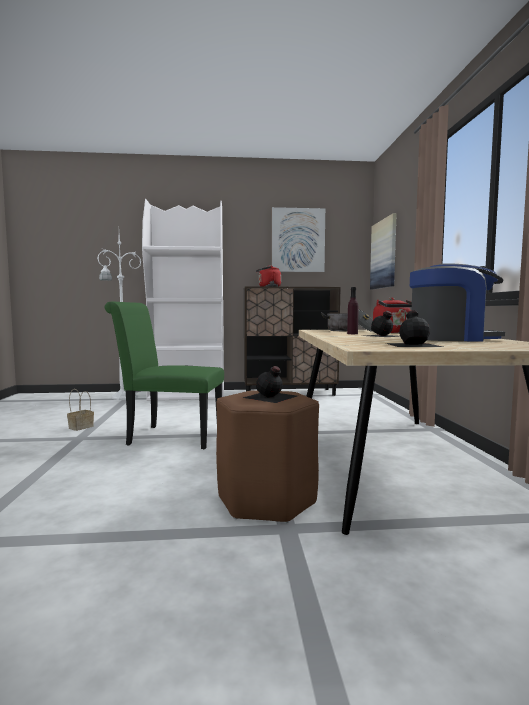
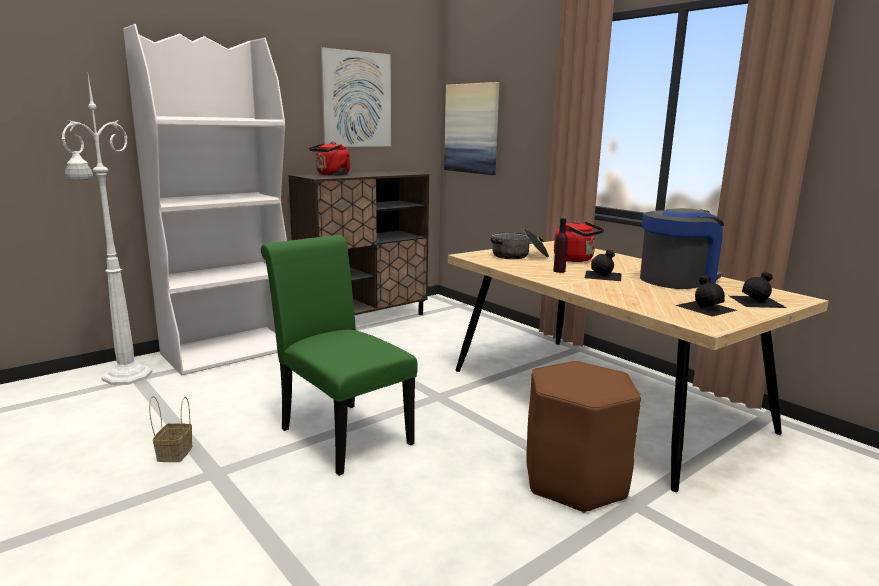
camera: 35 degrees left, 10 degrees up
(169, 437) = (340, 433): green chair -> green chair turned 75 degrees clockwise
(271, 397) = (585, 377): black bottle -> black bottle (758, 301)

